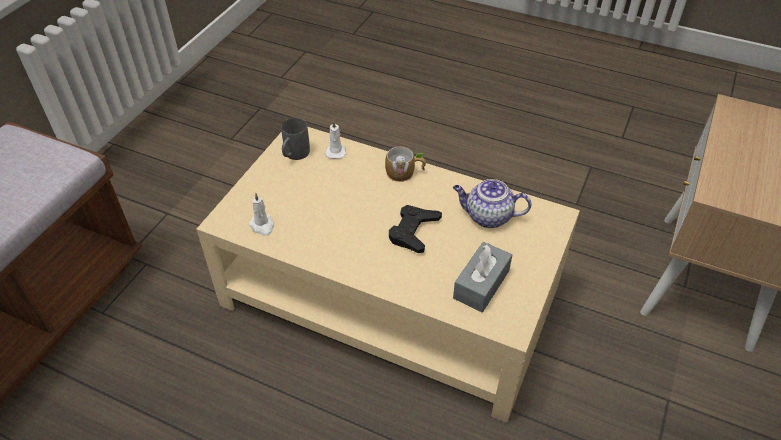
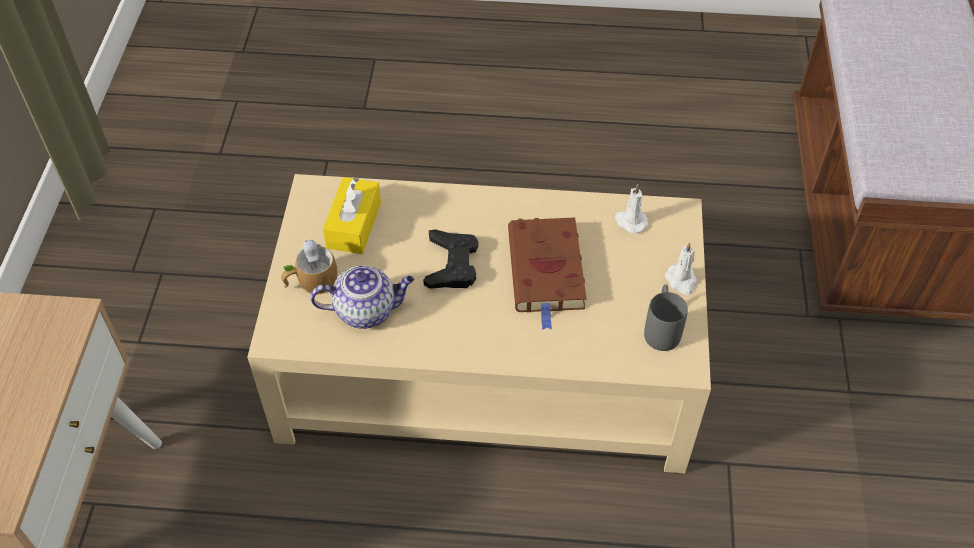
camera: 160 degrees right, 5 degrees up
(336, 151) = (610, 352): white candle -> white candle (681, 281)
(347, 207) = (547, 272): none -> brown book
(405, 173) = (497, 345): mug -> mug (311, 281)
(481, 284) = (354, 225): grey tissue box -> yellow tissue box

